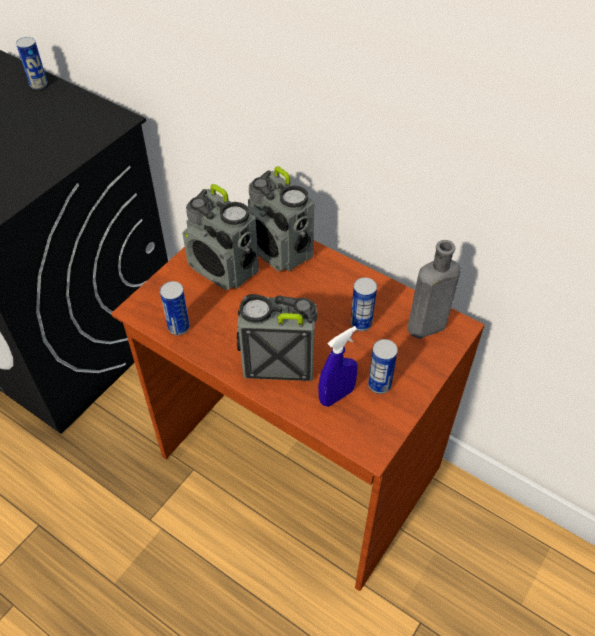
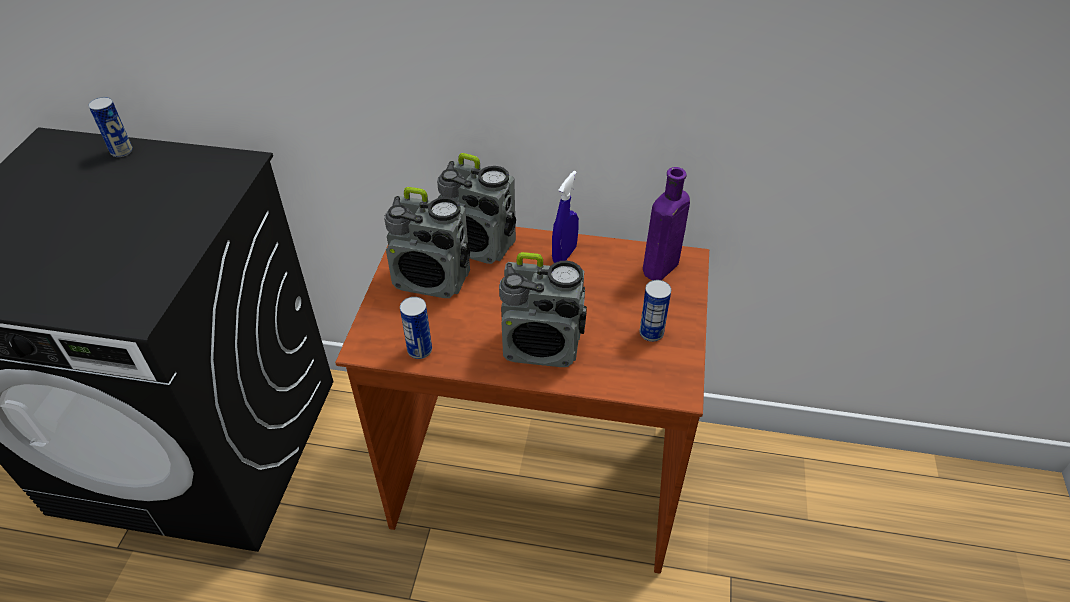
camera: 25 degrees left, 5 degrees down
(278, 362) = (542, 347): radio -> radio turned 150 degrees counterclockwise
(336, 396) = (618, 357): blue spray bottle -> blue spray bottle (564, 255)
(361, 323) = (599, 285): can -> none
(424, 327) = (659, 269): grey bottle -> purple bottle

